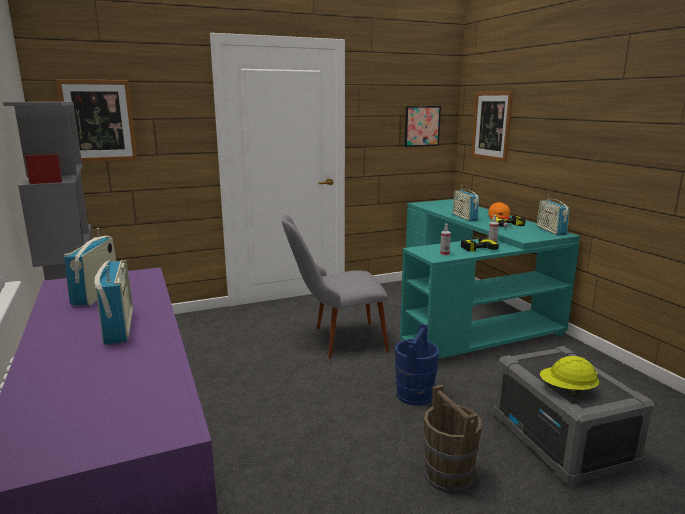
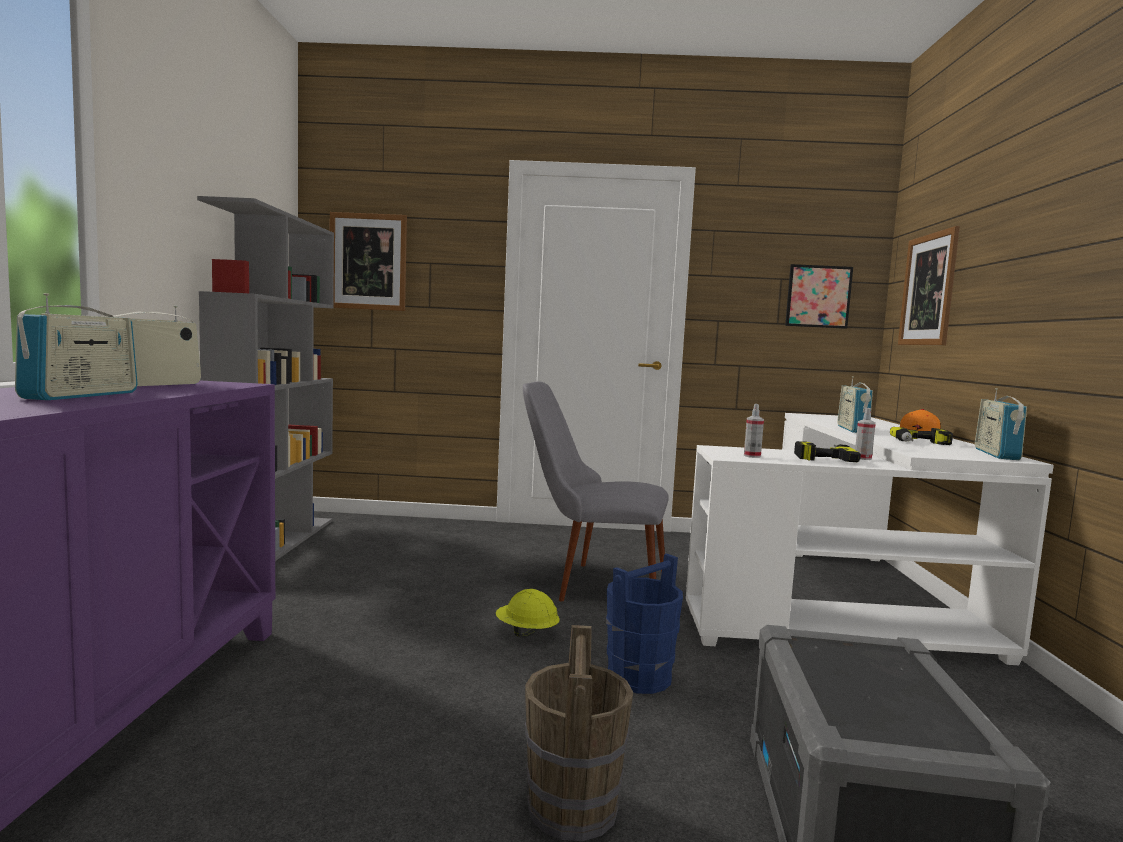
camera: 25 degrees right, 10 degrees down
(470, 314) = (849, 598): turquoise desk -> white desk
(567, 391) = (844, 703): yellow hard hat -> yellow hard hat (526, 633)

